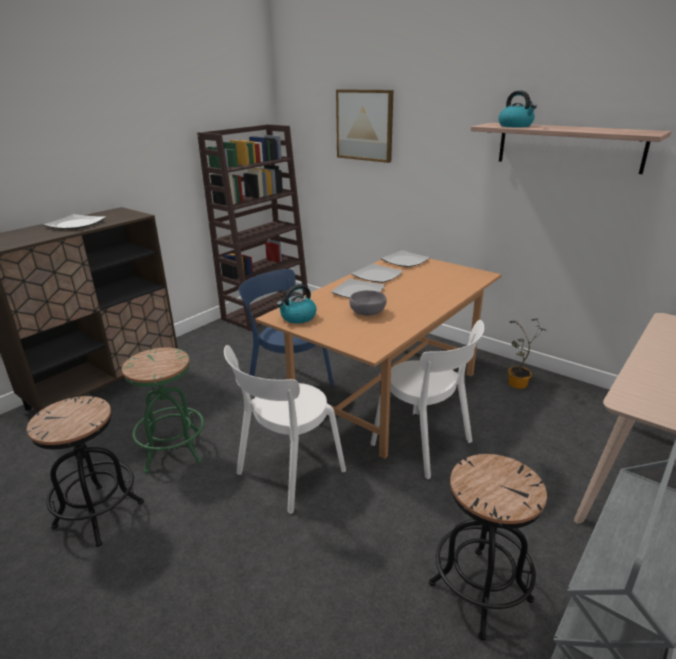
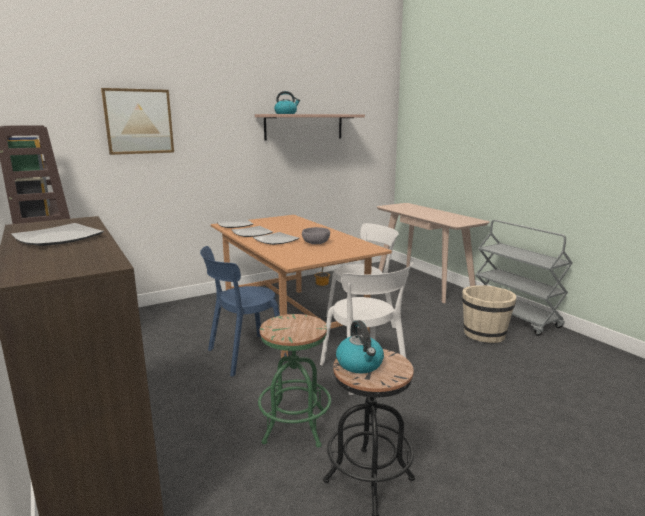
camera: 70 degrees left, 10 degrees down
(298, 317) = (302, 258): kettle -> kettle (360, 364)
(480, 591) = (484, 334): black stool -> beige bucket

